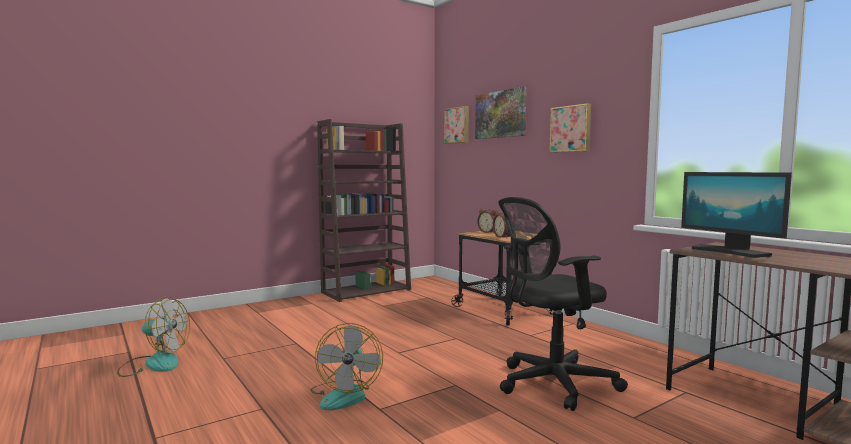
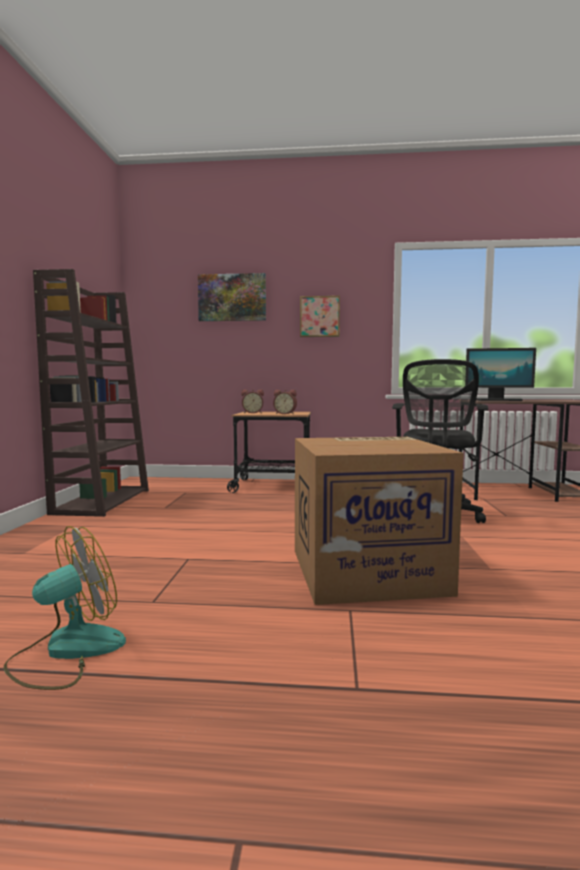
camera: 50 degrees left, 0 degrees up
(345, 395) = (367, 570): fan -> cardboard box
(457, 125) = (165, 305): picture -> none

